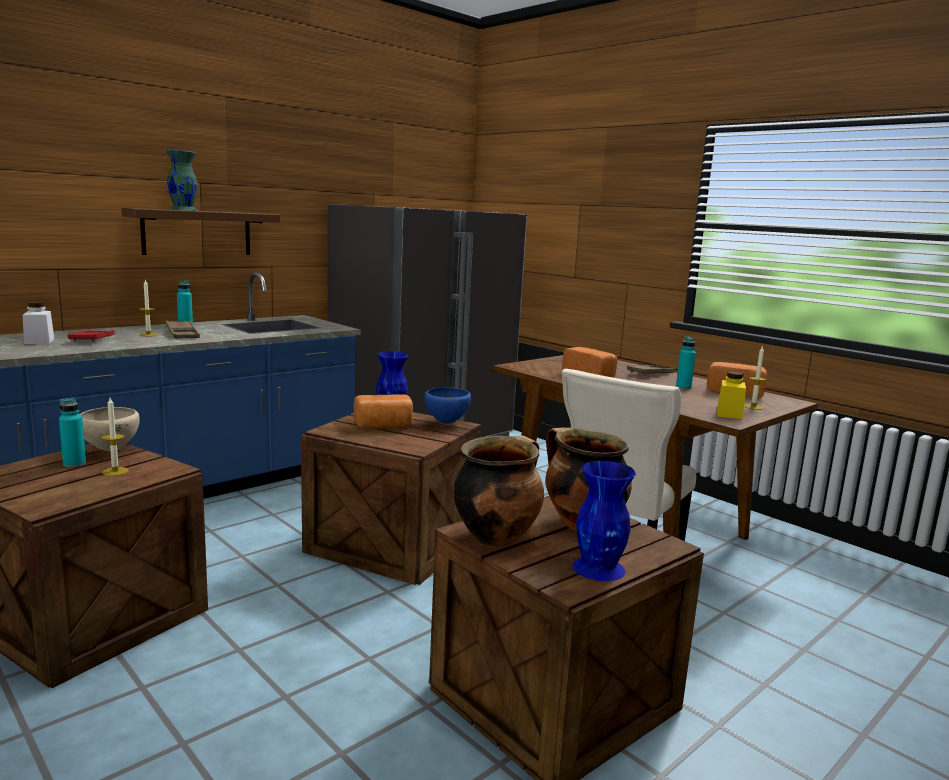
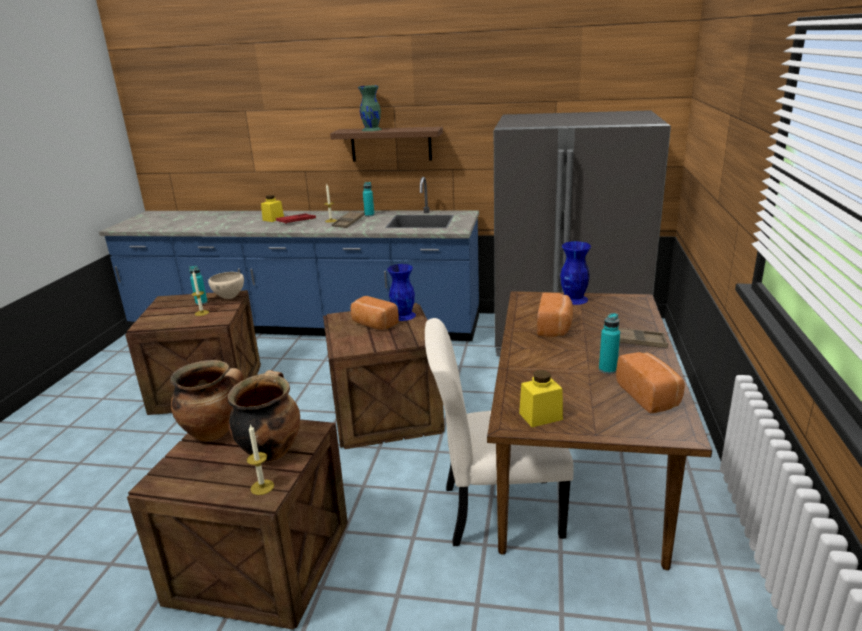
camera: 55 degrees right, 10 degrees up
(39, 341) = (273, 219): white jar -> yellow jar
(446, 423) = (417, 334): blue bowl -> none
(599, 568) = (195, 483): blue vase -> blue vase (573, 299)
(753, 407) = (599, 420): candle -> candle (262, 487)

